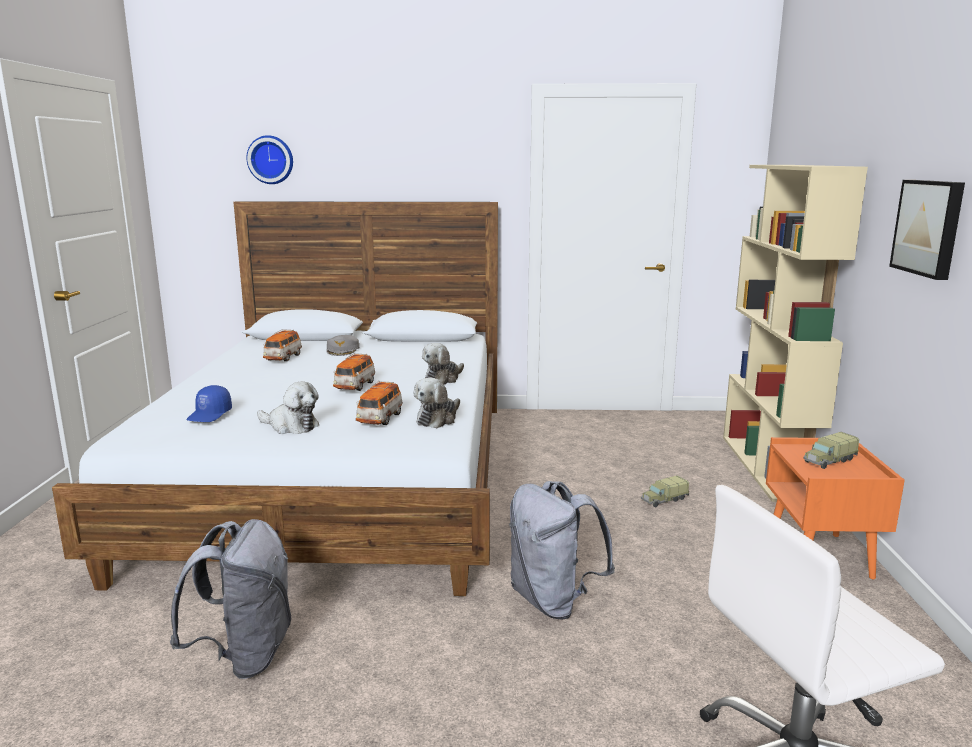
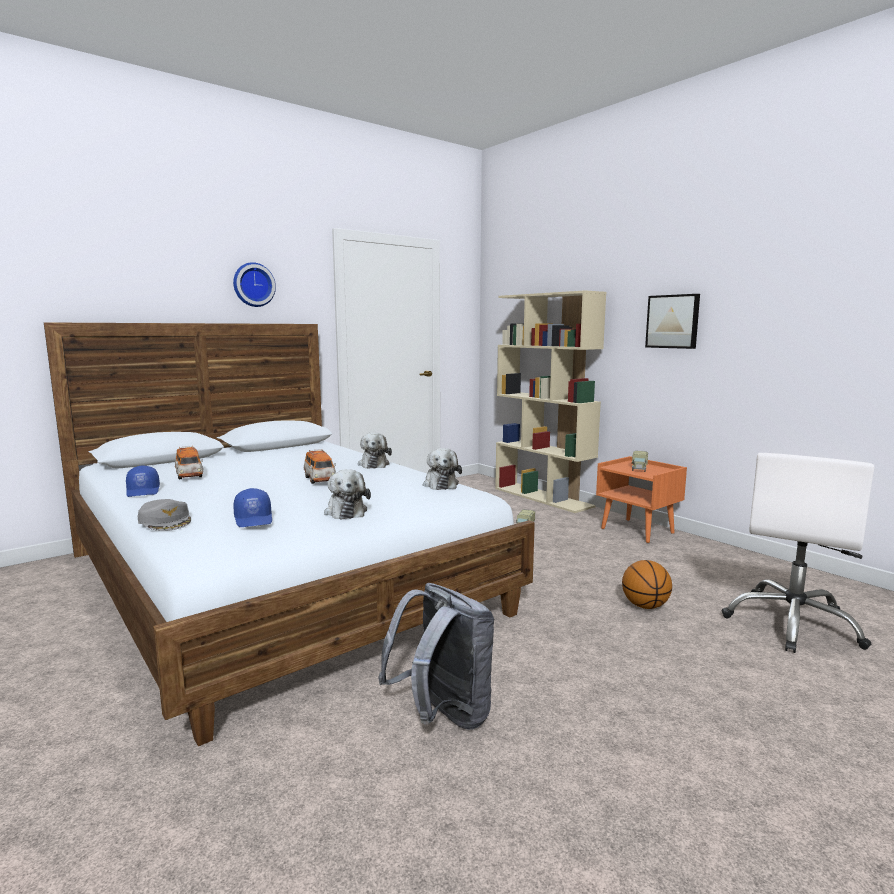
camera: 40 degrees left, 5 degrees down
(224, 367) = (143, 491): none -> blue cap
(271, 160) = (84, 278): wall clock -> wall clock (253, 285)
(291, 426) = (346, 511): plush toy -> plush toy turned 90 degrees clockwise
(343, 350) = (232, 462): grey cap -> grey cap (166, 521)
(380, 419) = (402, 492): toy car -> none
(553, 601) = (567, 597): grey backpack -> none
(623, 653) = (645, 606): none -> basketball

